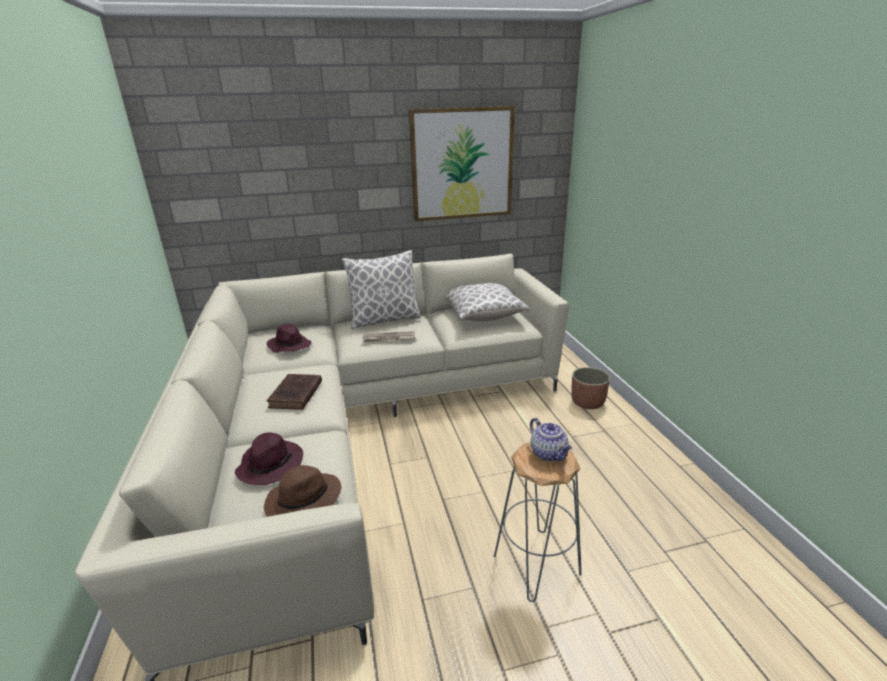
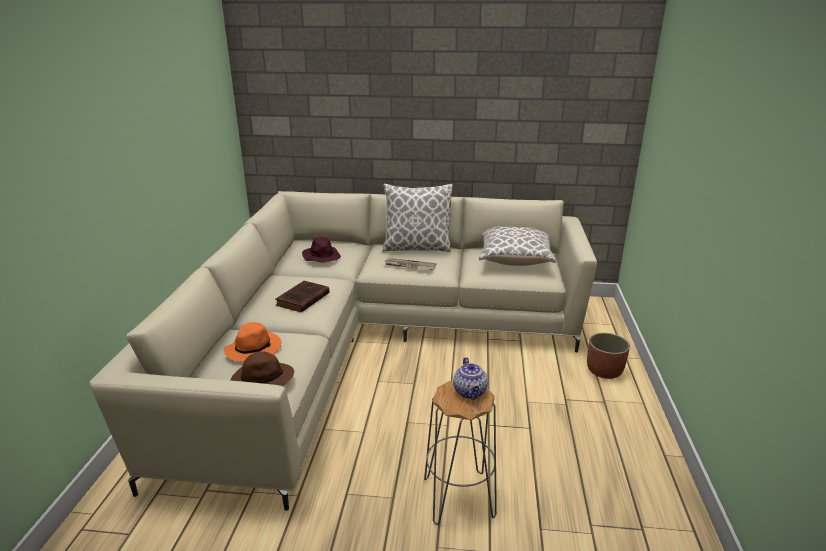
camera: 20 degrees right, 0 degrees up
(270, 464) = (254, 349): purple hat -> orange hat
(462, 164) = (520, 103): picture -> none

